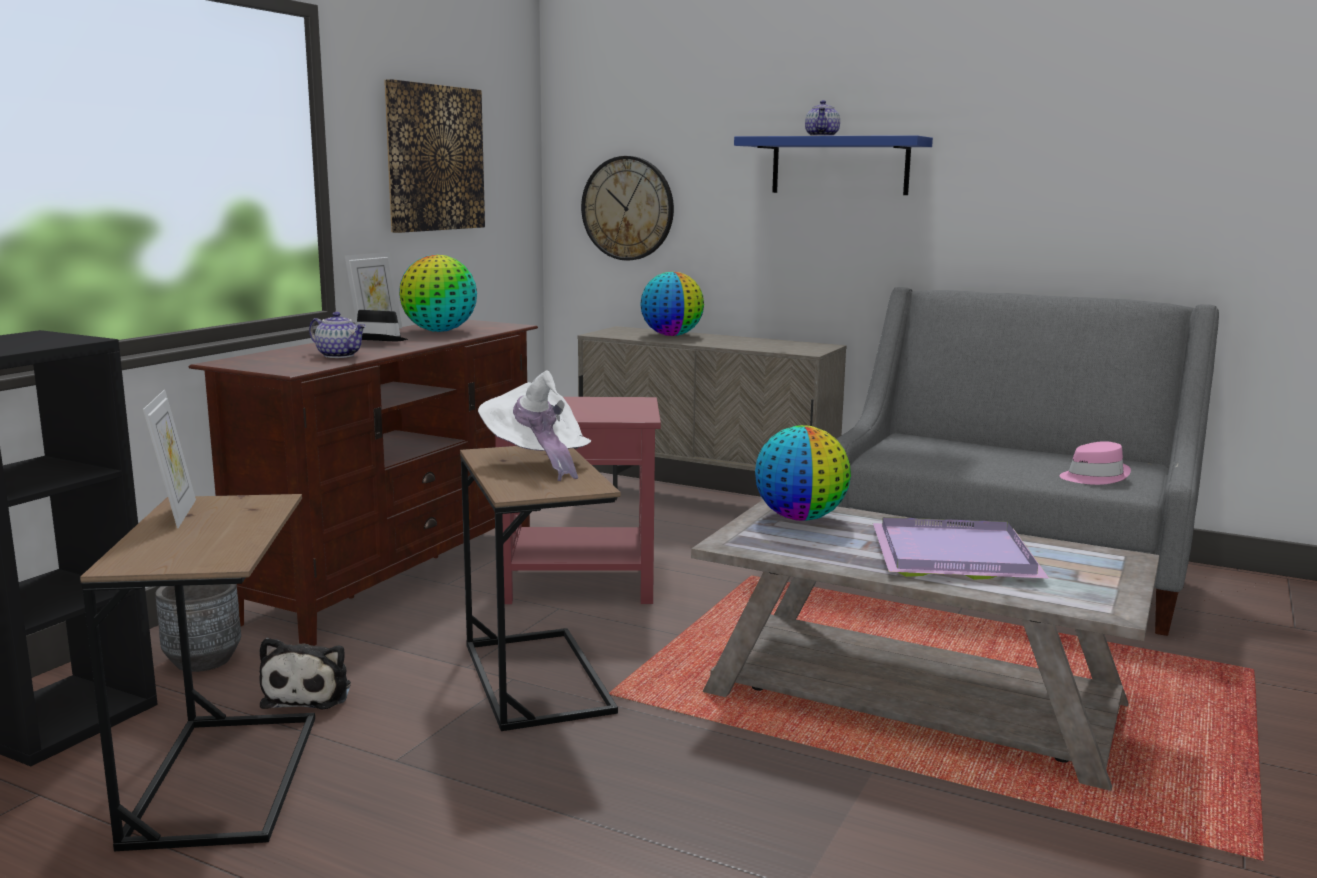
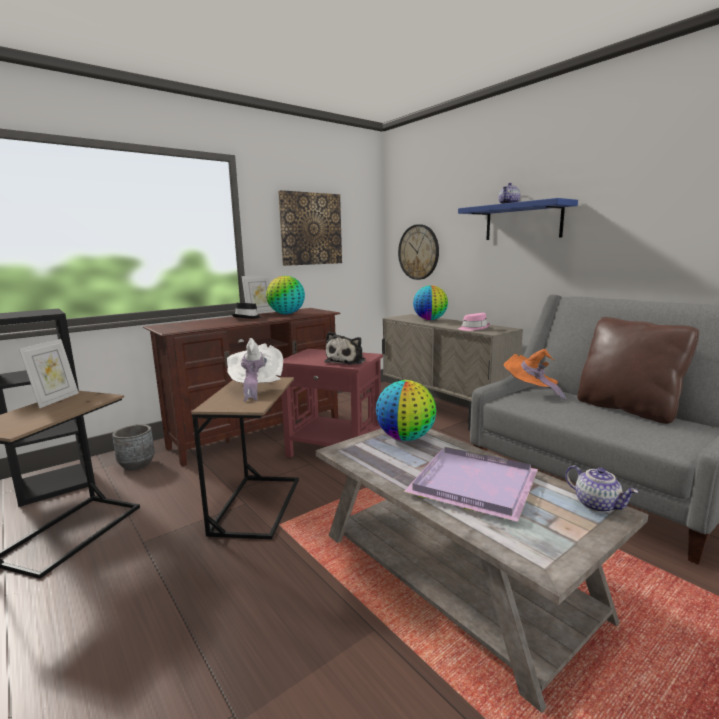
camera: 25 degrees right, 0 degrees up
(310, 693) = (154, 492): plush toy -> plush toy (347, 361)
(340, 355) = (211, 324): teapot -> teapot (597, 505)
(900, 442) = (531, 392): none -> orange hat
(1042, 452) = (627, 409): none -> brown pillow
(1093, 477) = (650, 433): pink hat -> pink hat (474, 328)

